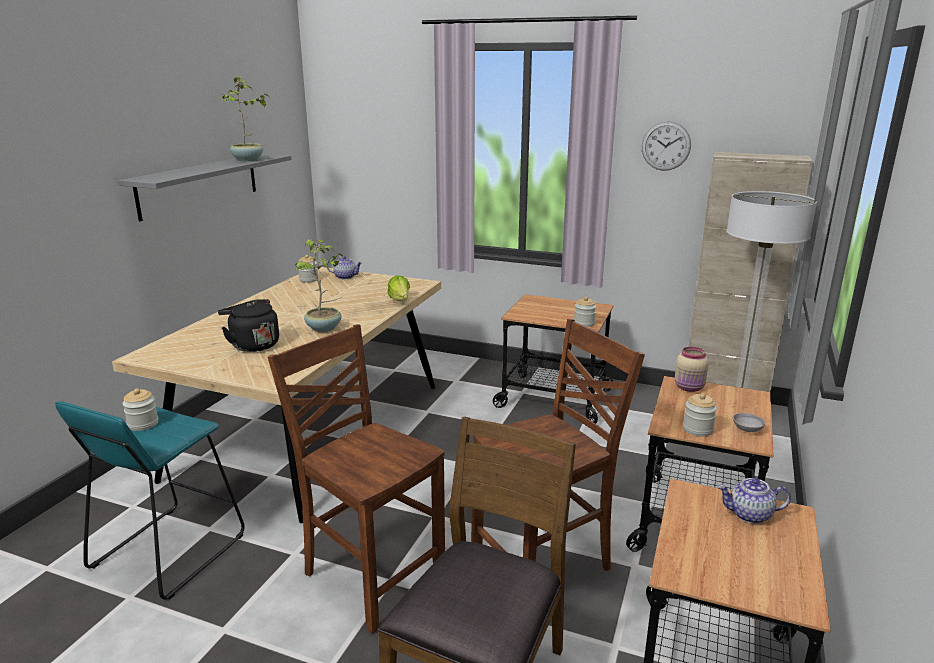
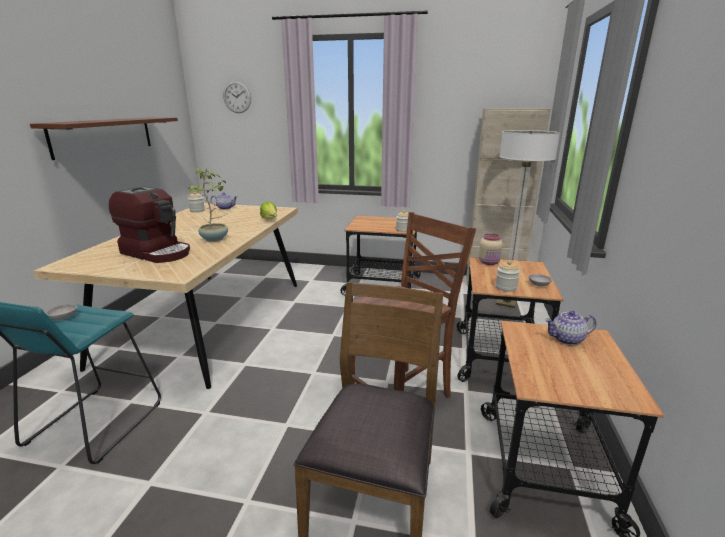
camera: 10 degrees left, 0 degrees up
(143, 424) = (64, 317): jar -> grey bowl
(200, 185) = (104, 136): grey shelf -> brown shelf
(248, 160) = (143, 118): potted plant -> none
(253, 345) = (157, 252): black kettle -> coffee machine
(371, 575) = (270, 422): brown chair -> none
(666, 146) = (449, 106): wall clock -> wall clock (237, 97)

